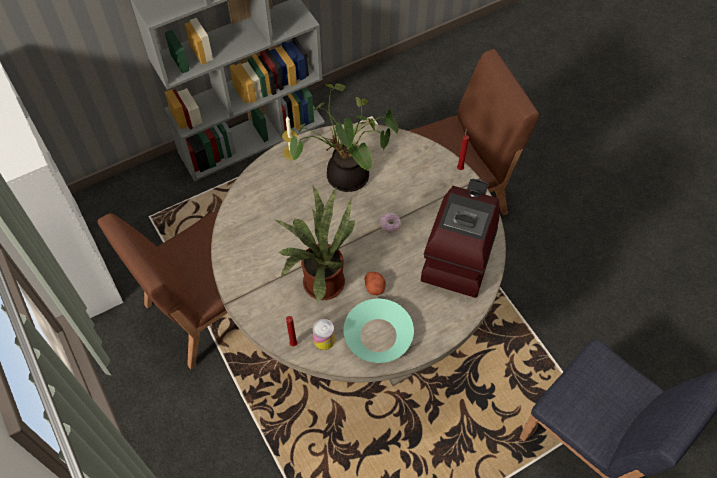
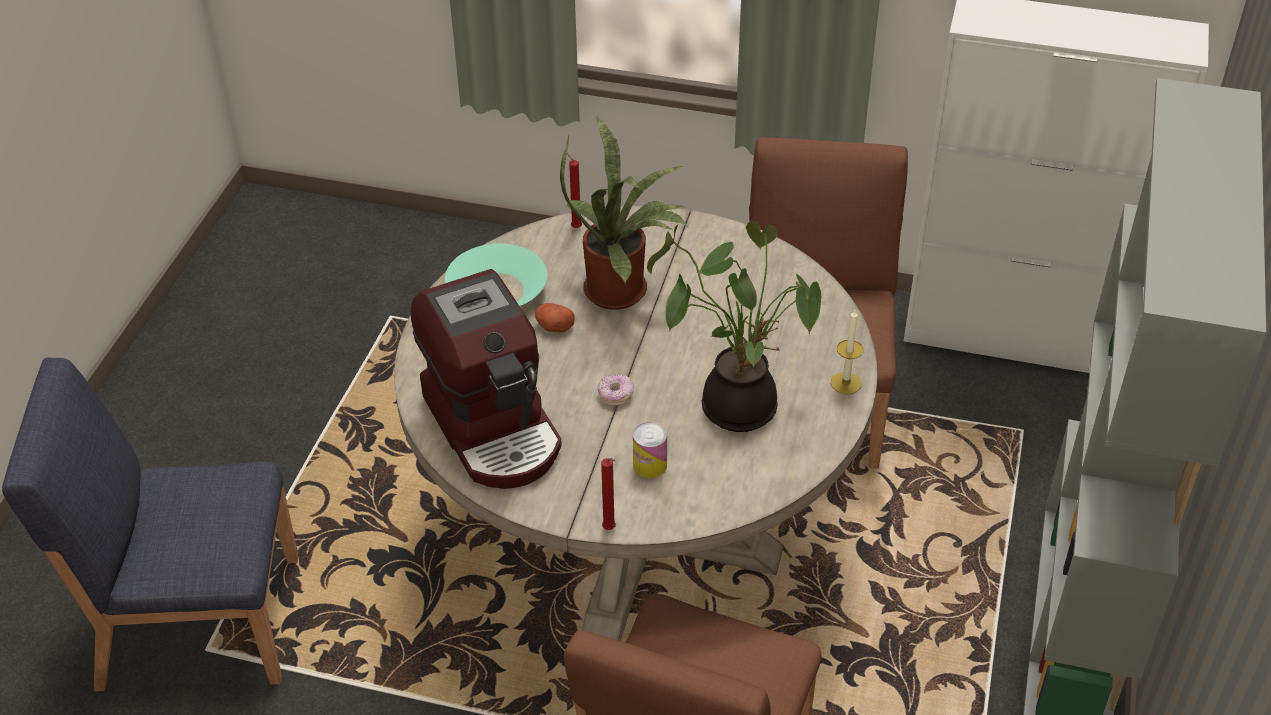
camera: 135 degrees right, 15 degrees down
(324, 340) = (549, 250): can -> can (650, 465)

